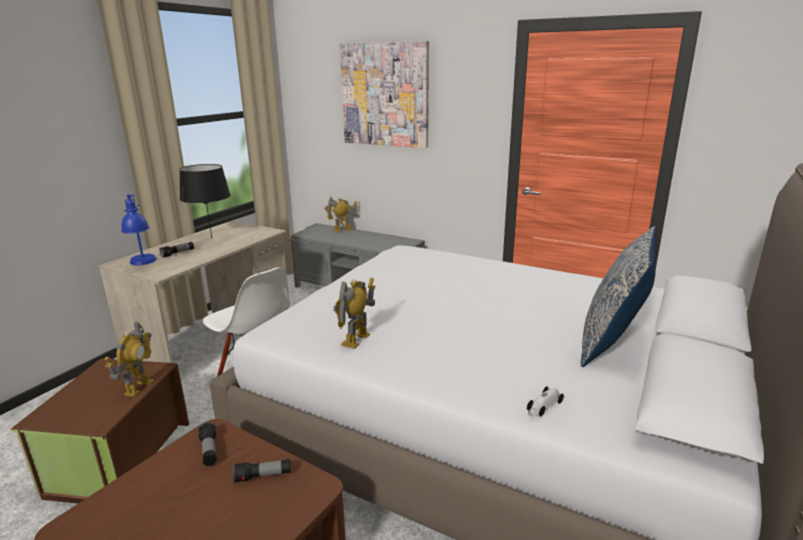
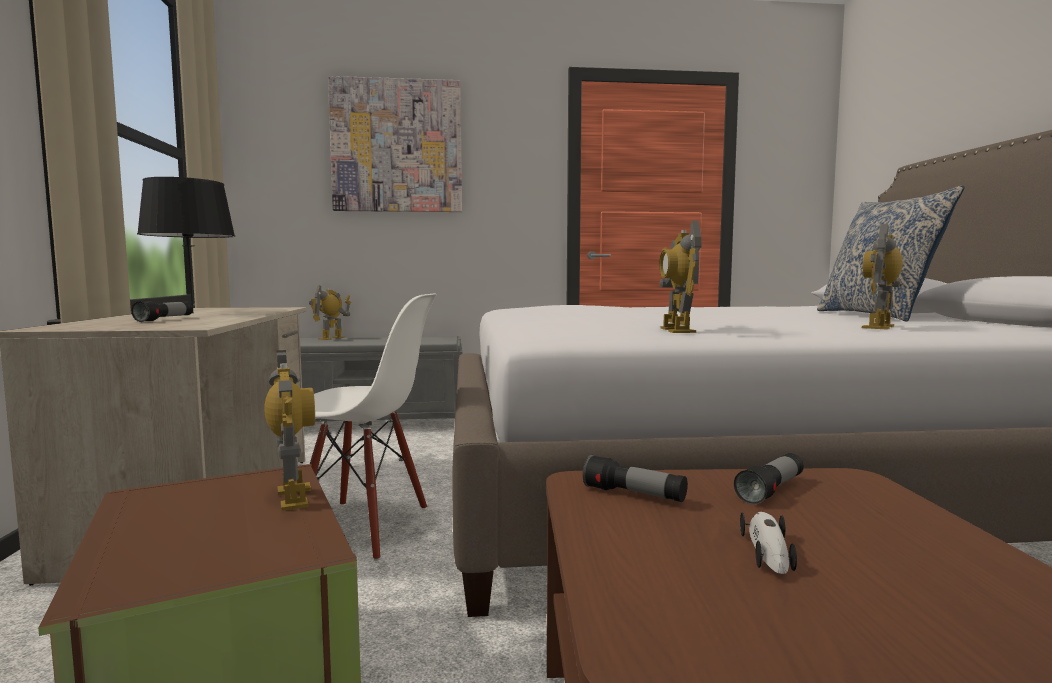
camera: 35 degrees left, 15 degrees down
(144, 264) = (118, 325): blue table lamp -> none
(507, 375) = (880, 327): none -> toy robot
(543, 406) = (965, 330): toy car -> toy car (768, 552)

